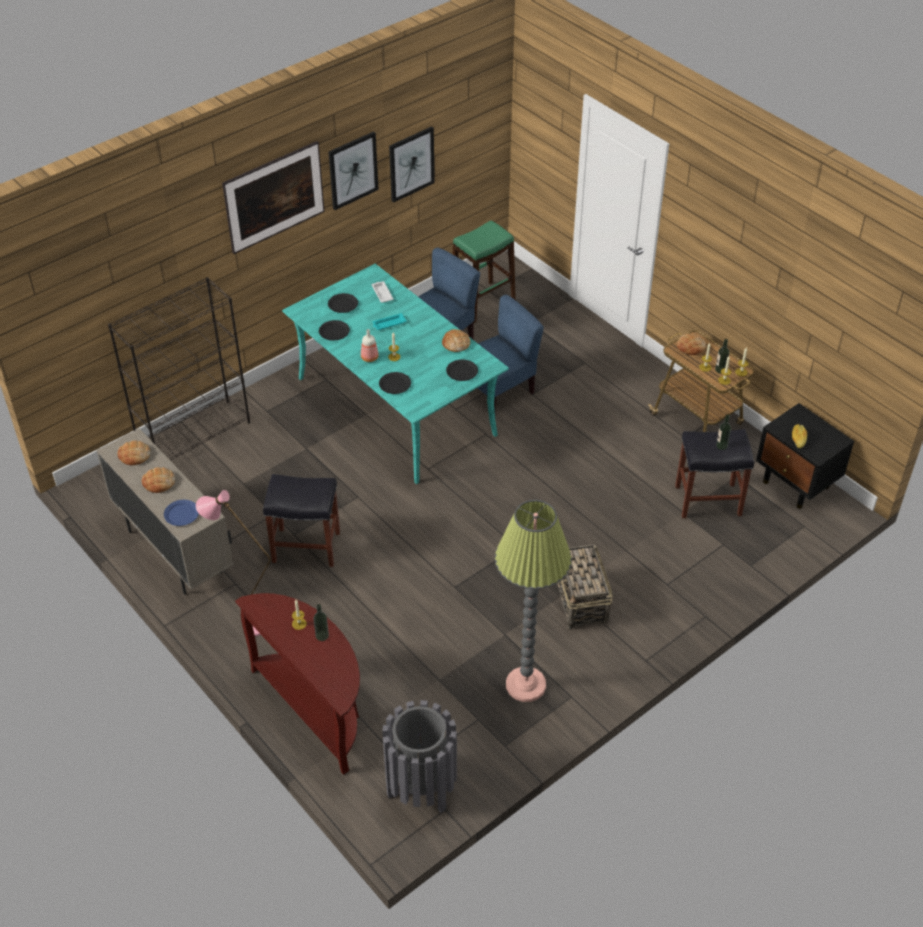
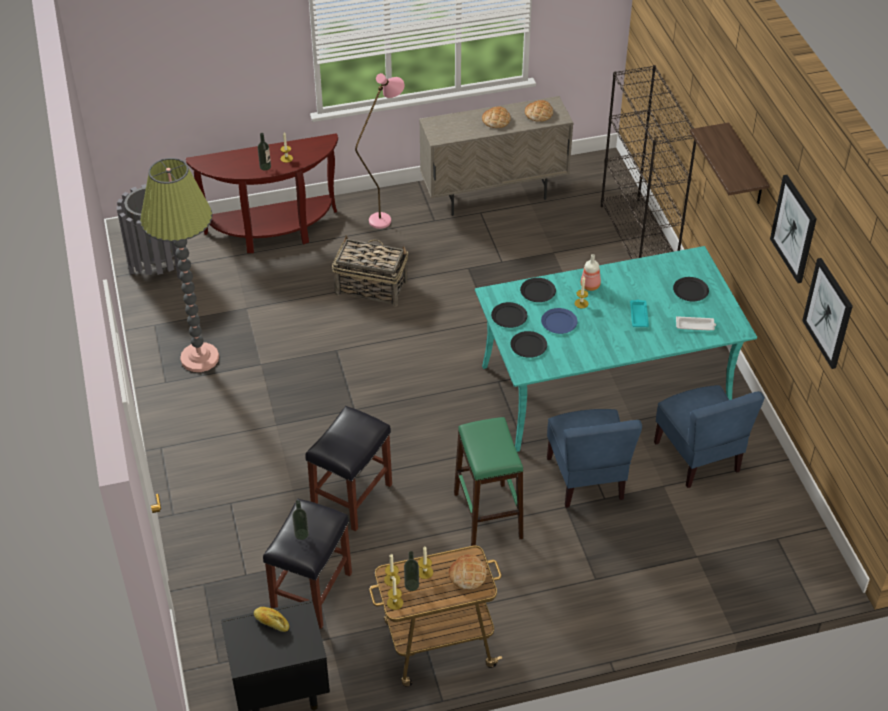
camera: 115 degrees right, 0 degrees up
(182, 514) = (450, 125): blue plate -> blue plate (559, 322)
(276, 214) = (746, 166): picture -> shelf
(305, 547) = (448, 270): black stool -> black stool (352, 496)
(334, 332) = (646, 272): black plate -> black plate (509, 316)
(456, 343) = (577, 356): bread -> none
(482, 302) = (758, 524): green stool -> green stool (488, 516)
(580, 601) = (258, 430): basket -> basket (370, 287)

